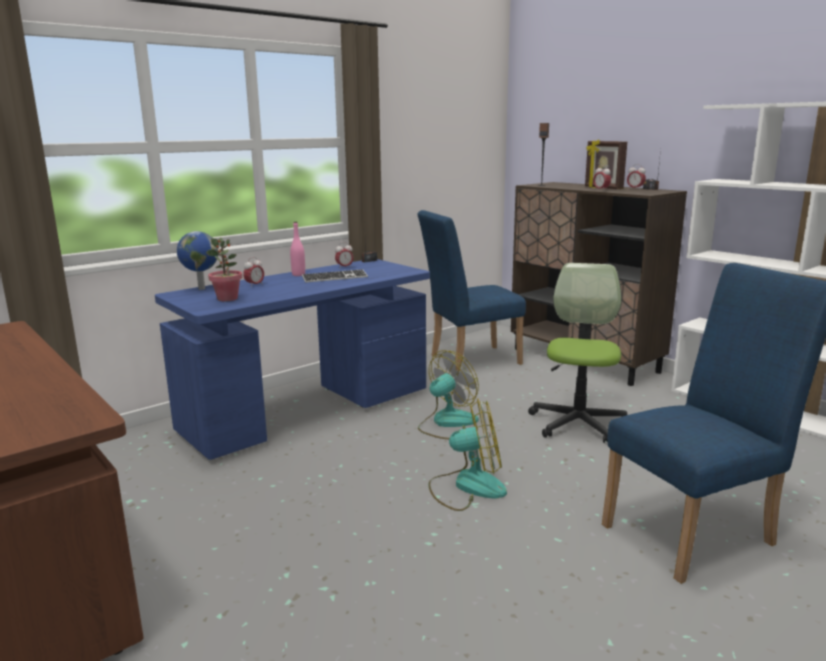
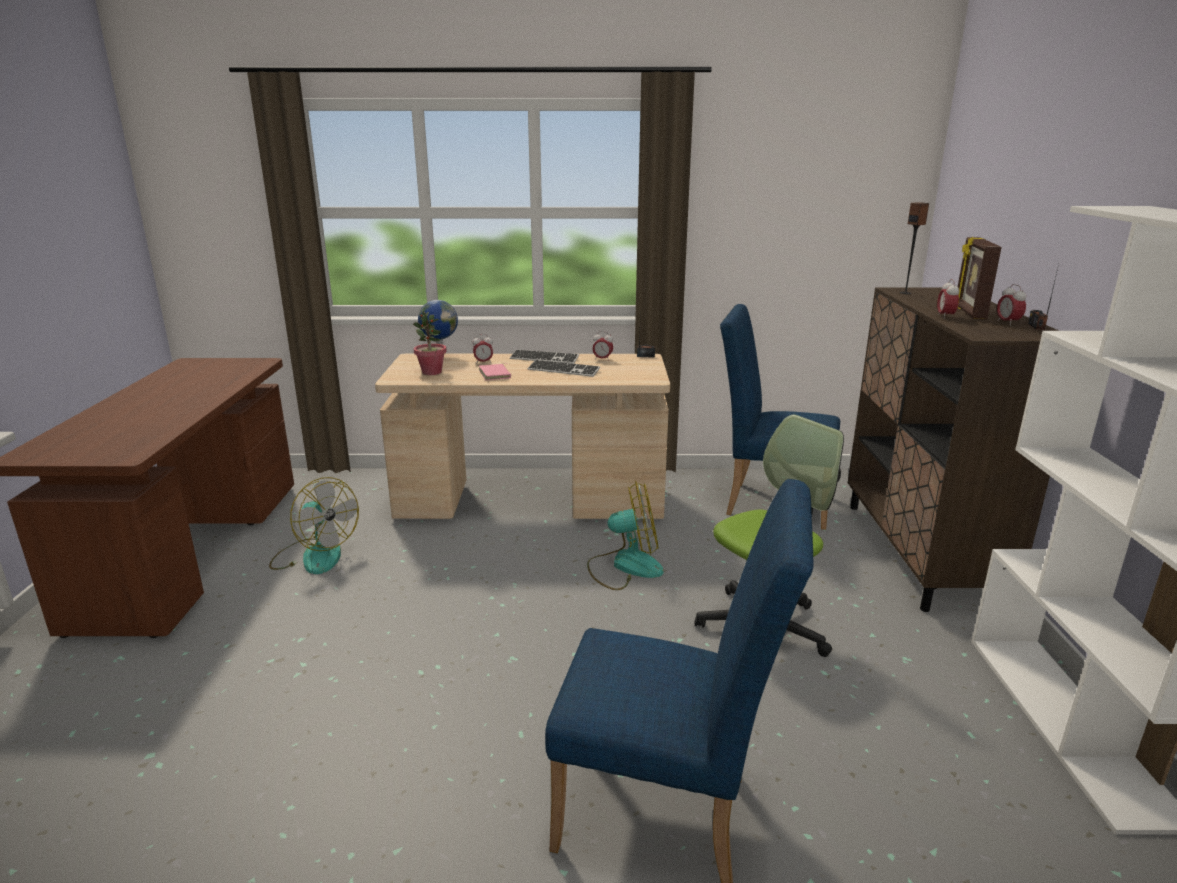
camera: 40 degrees right, 5 degrees up
(289, 289) = (496, 374): none -> pink book
(298, 275) = (544, 359): pink bottle -> keyboard
(308, 411) = (531, 502): blue desk -> beige desk
(467, 486) = (535, 638): fan -> fan (315, 555)

